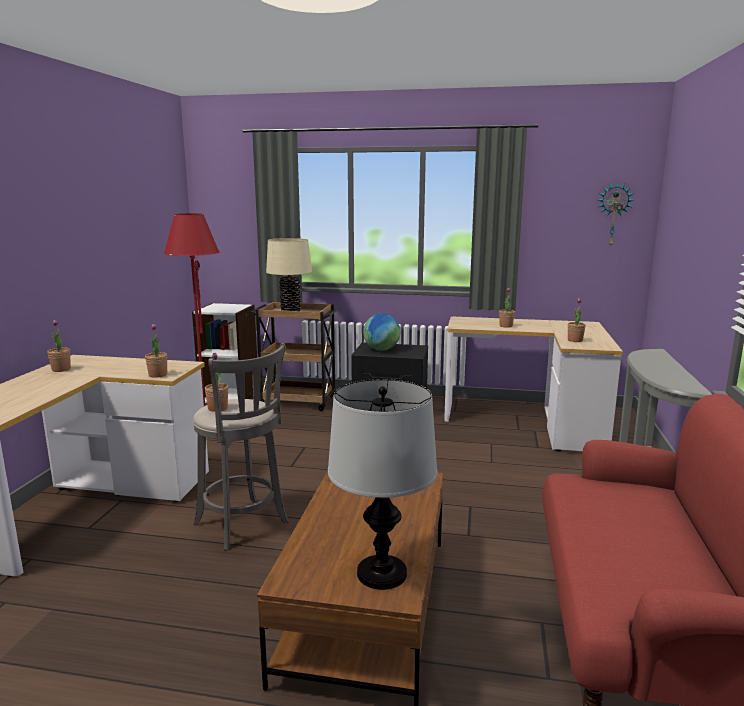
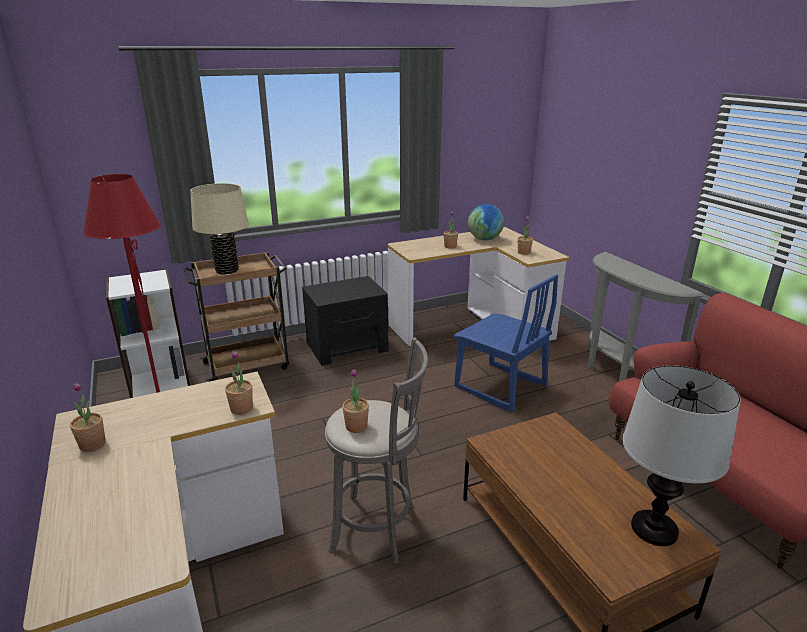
camera: 35 degrees left, 10 degrees up
(382, 350) = (336, 292): globe -> globe (485, 239)
(488, 473) = (500, 387): none -> blue chair
(613, 214) = (507, 130): wall clock -> none

